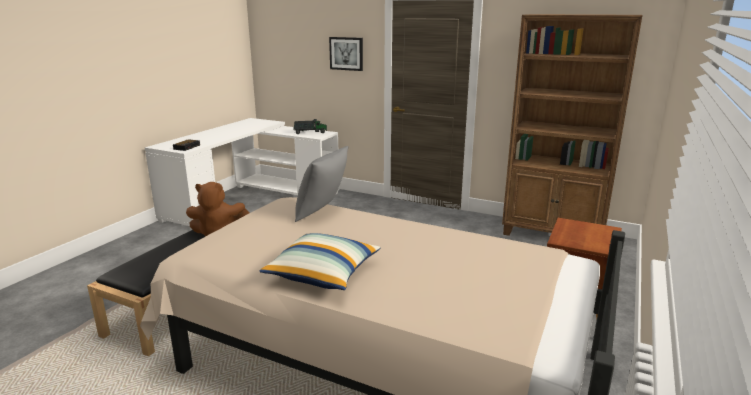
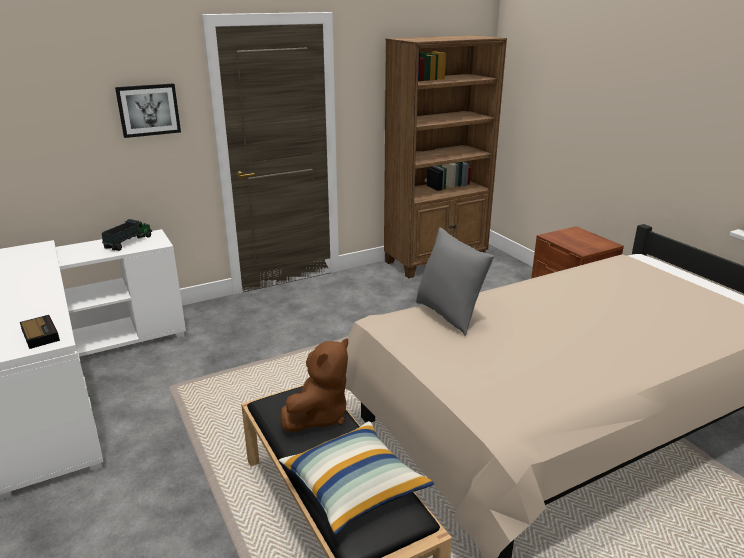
camera: 55 degrees left, 5 degrees up
(323, 274) = (614, 356): pillow -> pillow (354, 487)

